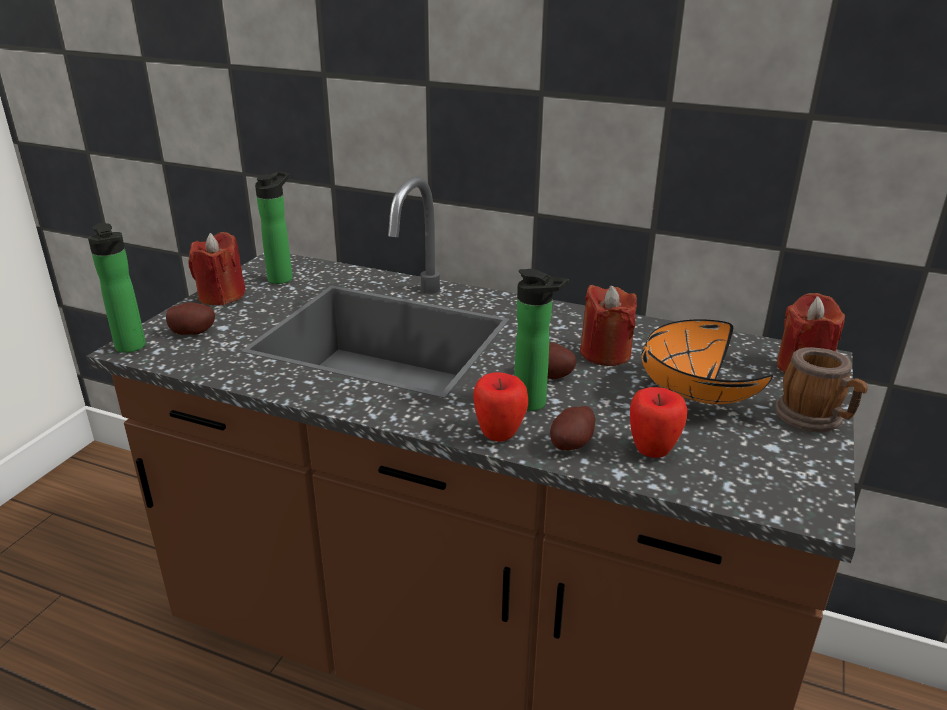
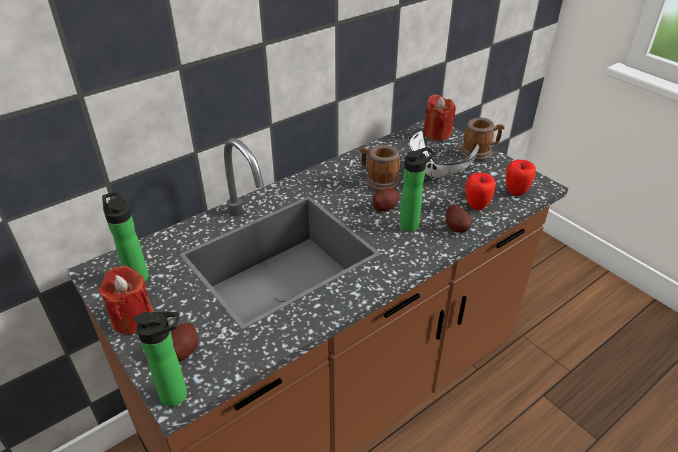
camera: 60 degrees left, 10 degrees up
(499, 434) = (432, 247): apple -> apple (516, 191)
(605, 353) = (378, 180): red candle -> mug
(692, 395) = (439, 173): orange bowl -> white bowl

